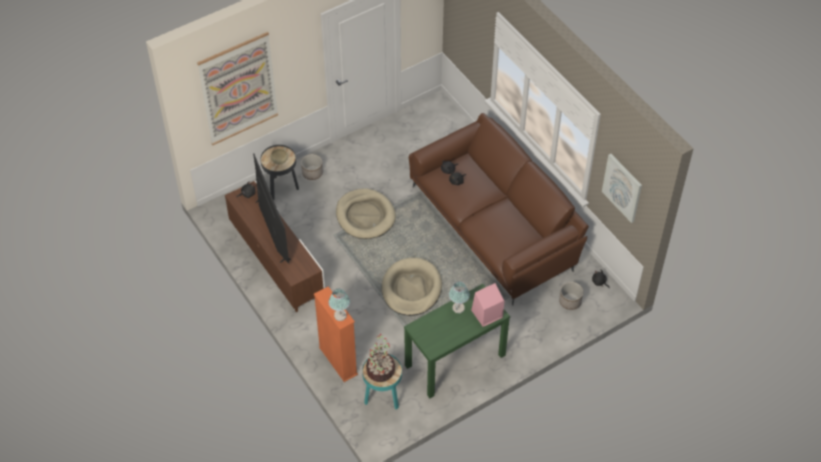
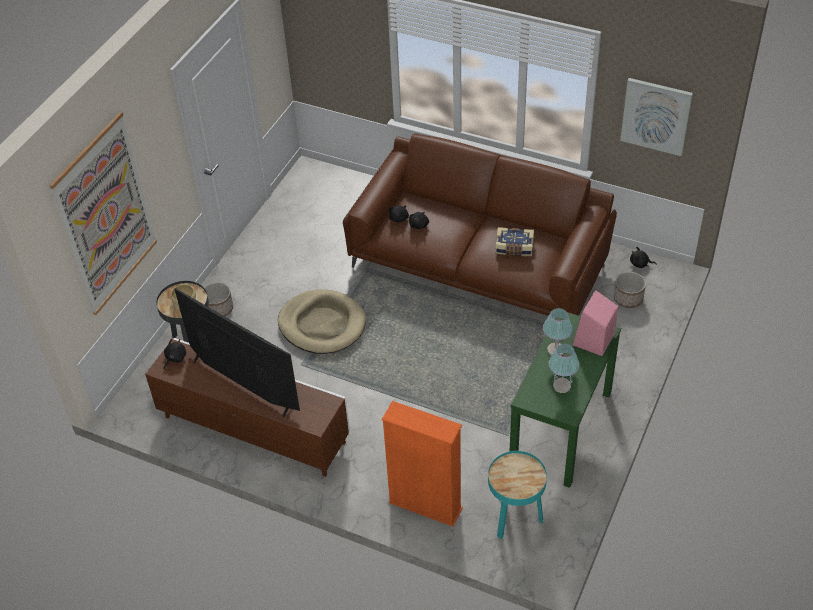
camera: 30 degrees left, 5 degrees down
(340, 315) = (438, 427): table lamp -> table lamp (561, 386)
(380, 371) = (515, 477): potted plant -> none
(411, 289) = (443, 376): beige dog bed -> none
(503, 228) = (514, 248): none -> book

